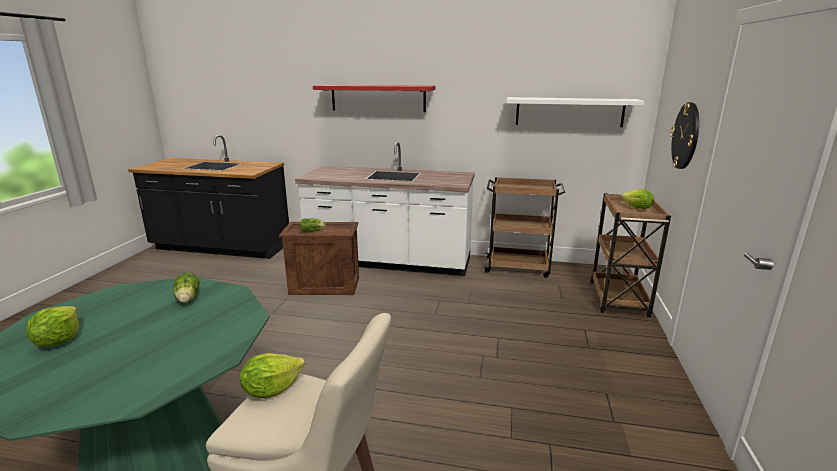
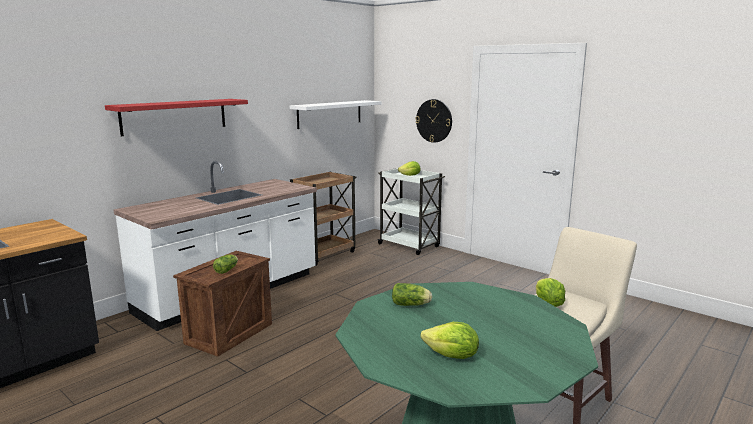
camera: 60 degrees left, 5 degrees down
(619, 300) = (409, 246): brown cart -> white cart

